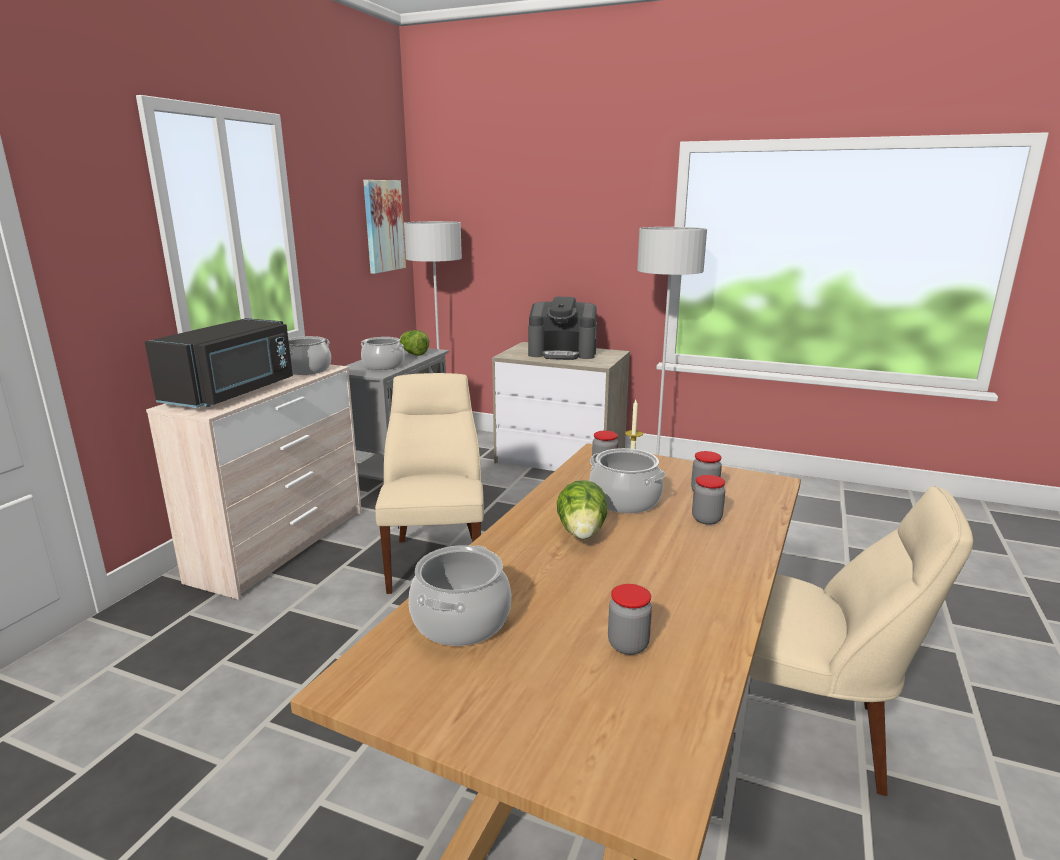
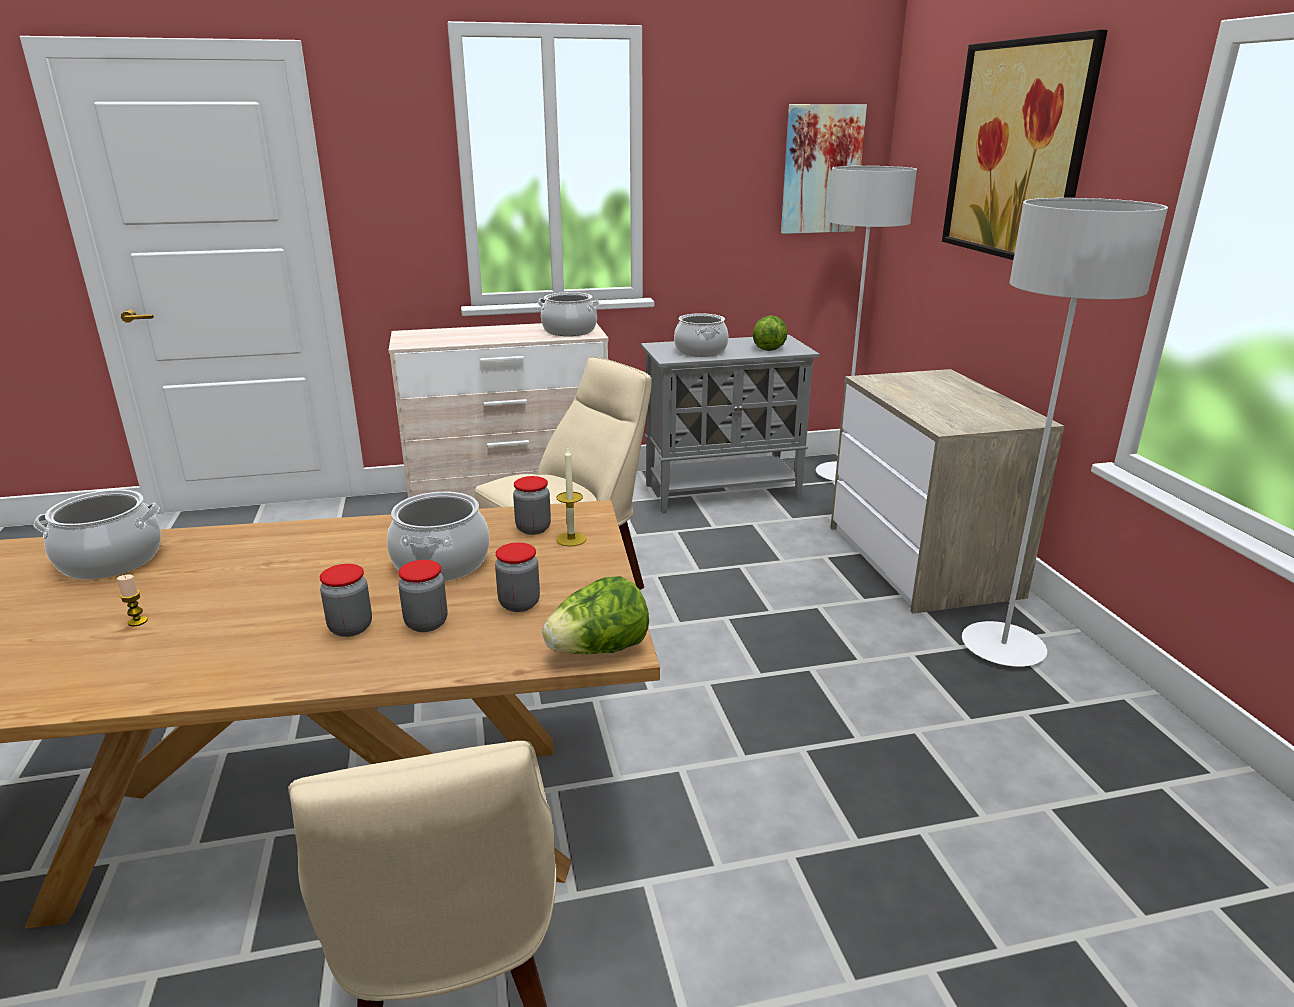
camera: 55 degrees right, 5 degrees up
(233, 393) = (464, 335): black microwave -> none
(546, 207) = (1017, 151): none -> picture
(562, 353) = (949, 398): coffee machine -> none
(582, 534) = (327, 563): lettuce -> lettuce (599, 650)
(607, 616) = (137, 621): none -> candle
(628, 645) = (82, 645): jar -> jar (350, 628)

